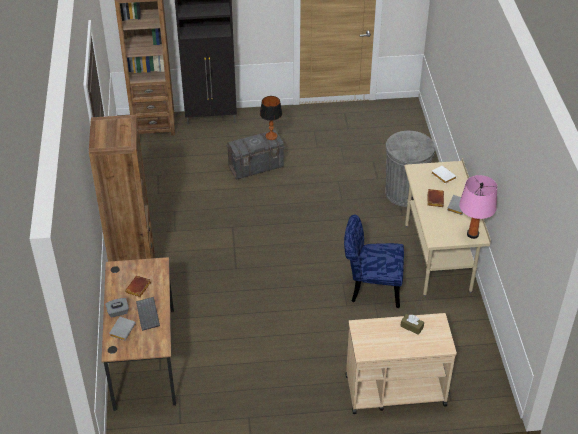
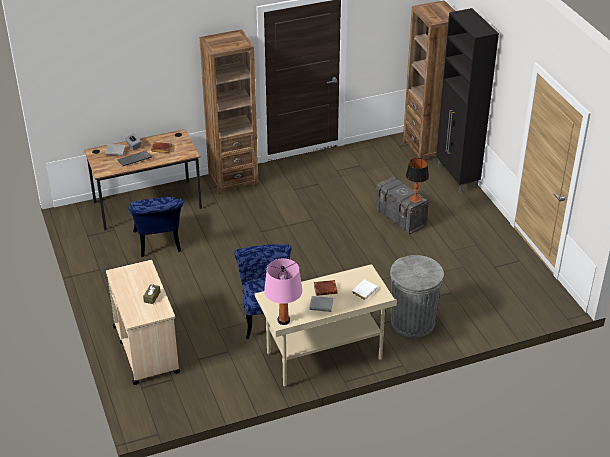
camera: 75 degrees right, 5 degrees down
(224, 357) = (158, 244): none -> blue chair

